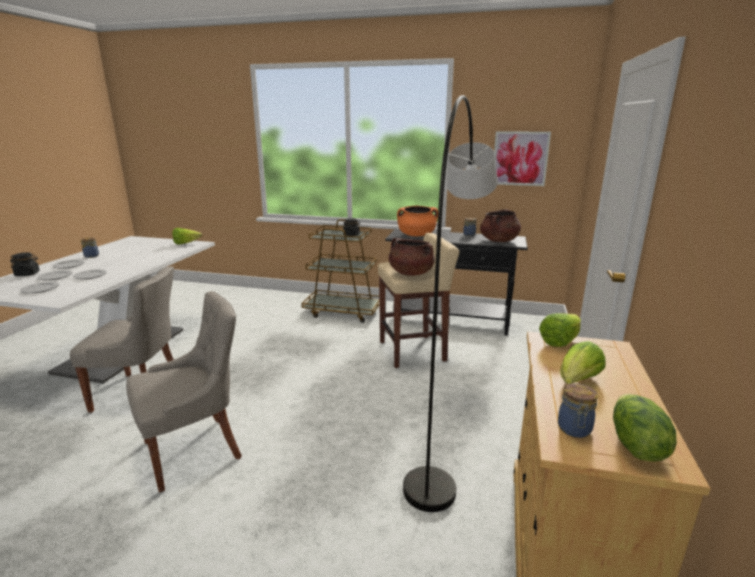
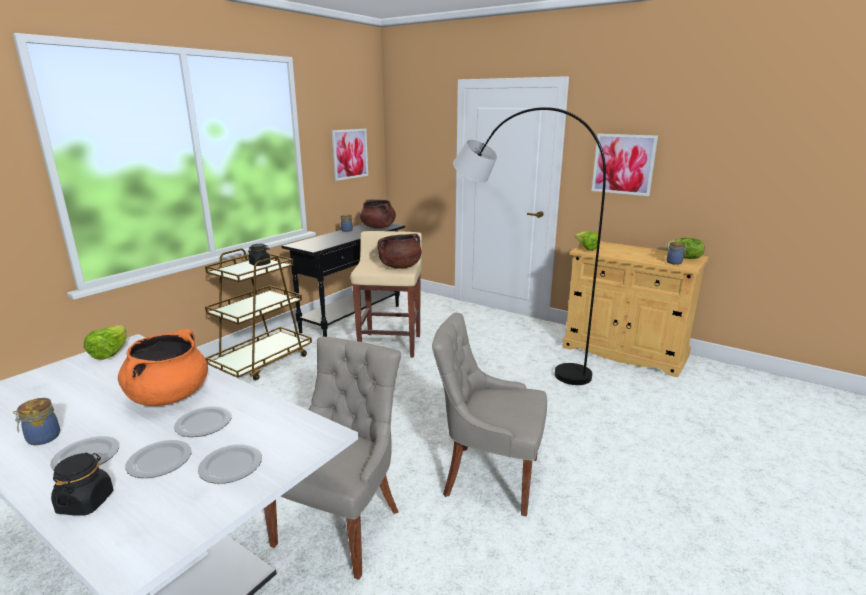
camera: 70 degrees left, 0 degrees up
(195, 450) = (488, 477): grey chair -> grey chair turned 60 degrees counterclockwise
(416, 235) = (322, 242): orange cooking pot -> orange cooking pot (169, 396)
(577, 381) = (631, 254): lettuce -> none
(688, 214) = (623, 164): none -> picture

